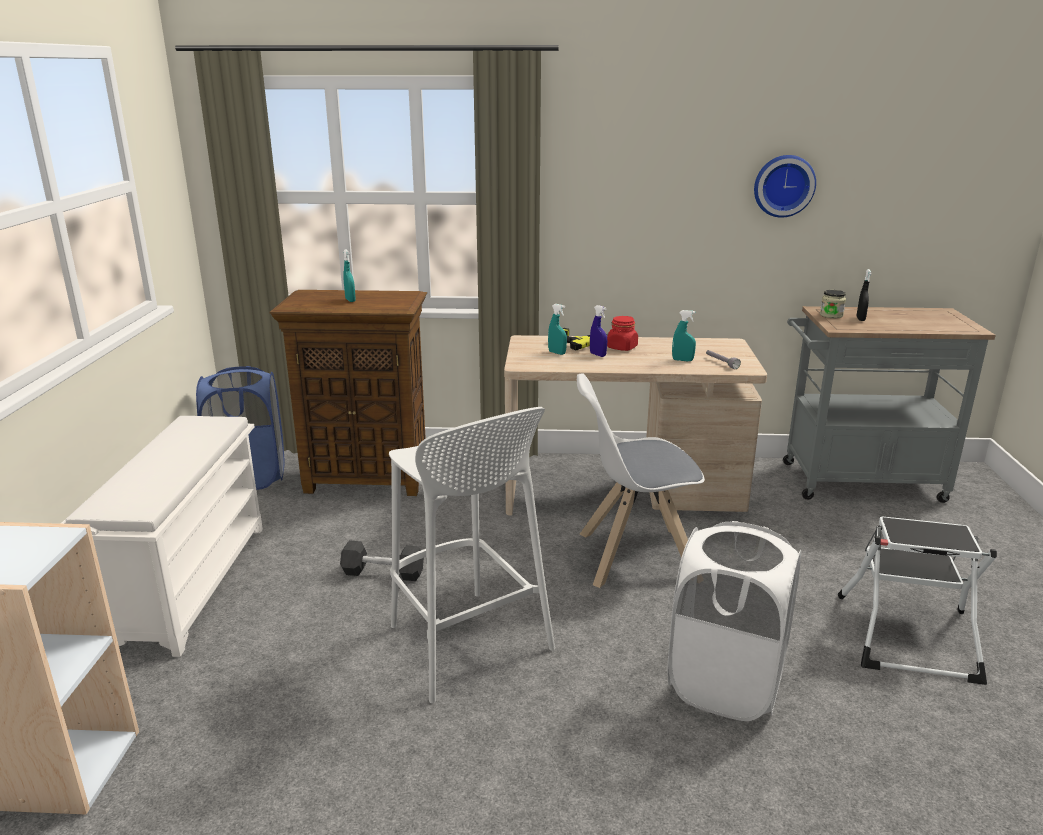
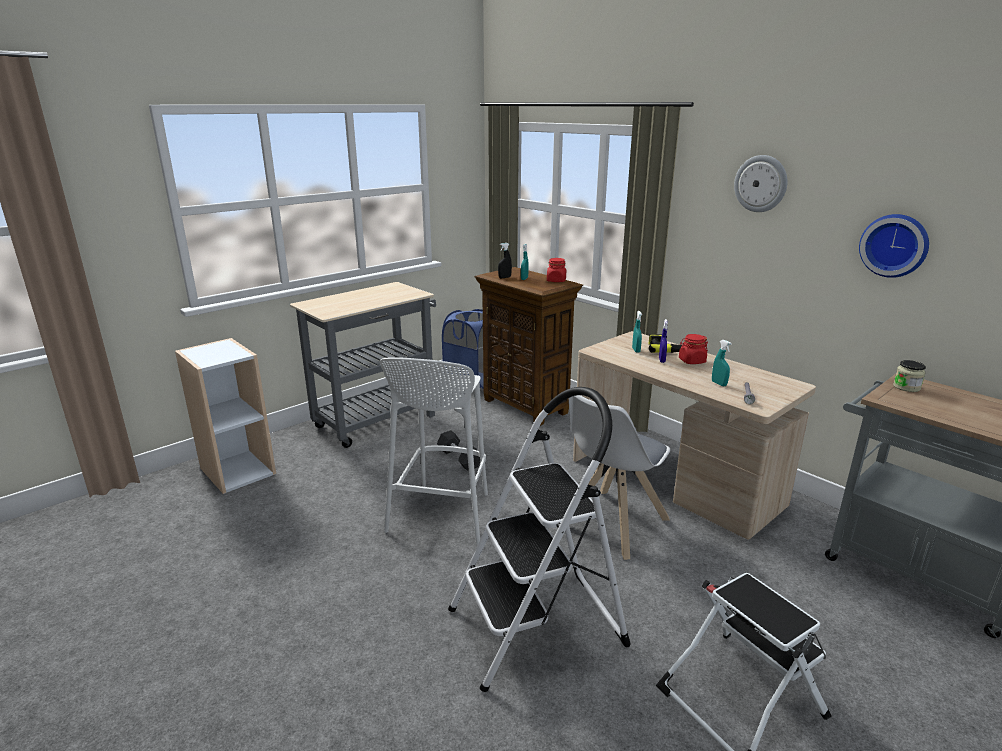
camera: 45 degrees right, 0 degrees up
(189, 583) = (376, 421): white shoe rack -> grey cart
(393, 294) = (556, 280): none -> red jar
(633, 557) = (611, 524): chair -> chair turned 90 degrees counterclockwise
(641, 137) = (761, 183): none -> wall clock
(725, 684) = (541, 627): white laundry basket -> step ladder
(860, 319) = (932, 399): black spray bottle -> black spray bottle (504, 277)

